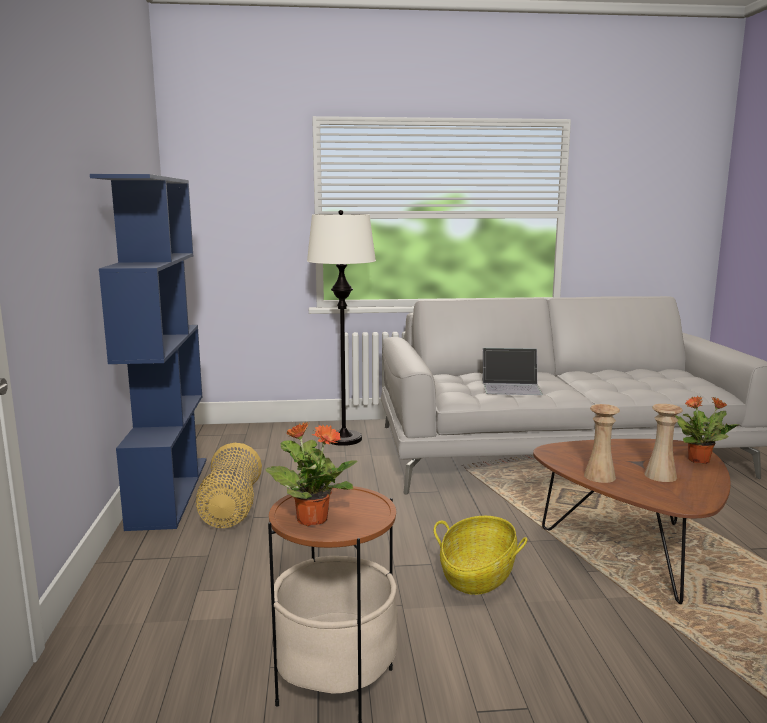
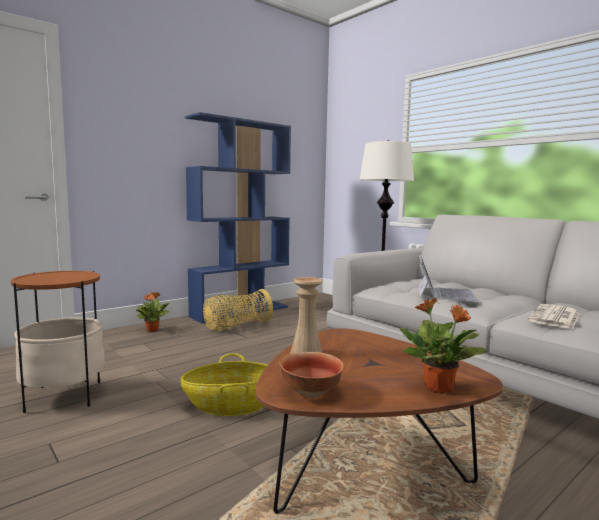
camera: 55 degrees right, 5 degrees down
(311, 519) = (43, 276): potted plant -> potted plant (152, 330)
(511, 387) = (444, 293): laptop -> laptop turned 135 degrees counterclockwise
(614, 386) = (555, 317): none -> newspaper
(660, 475) = (350, 375): beige vase -> none
(690, 495) = (312, 392): none -> bowl

